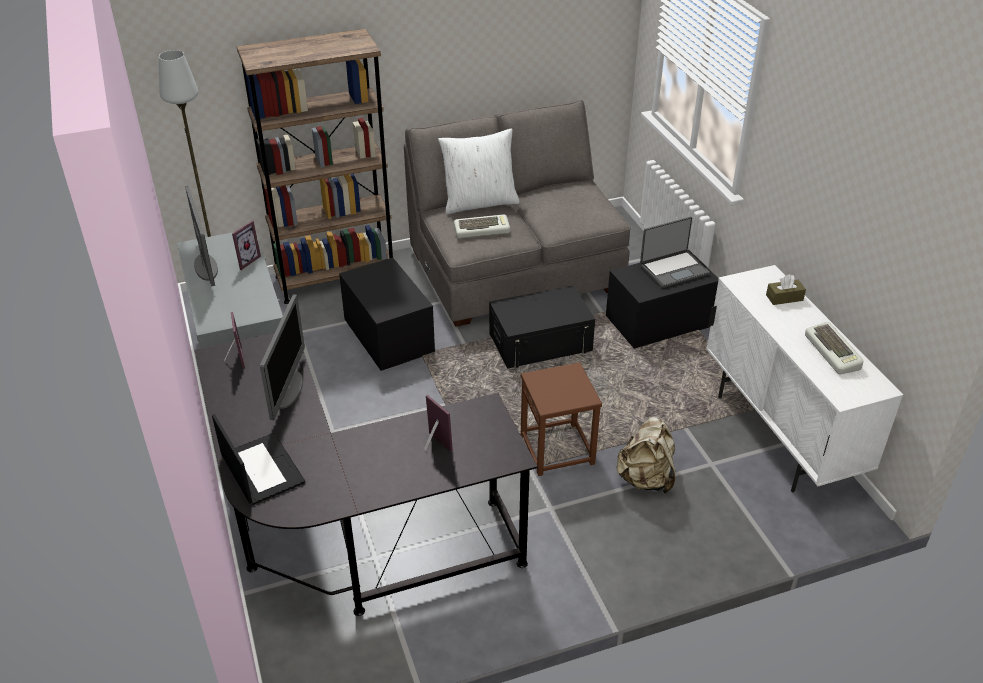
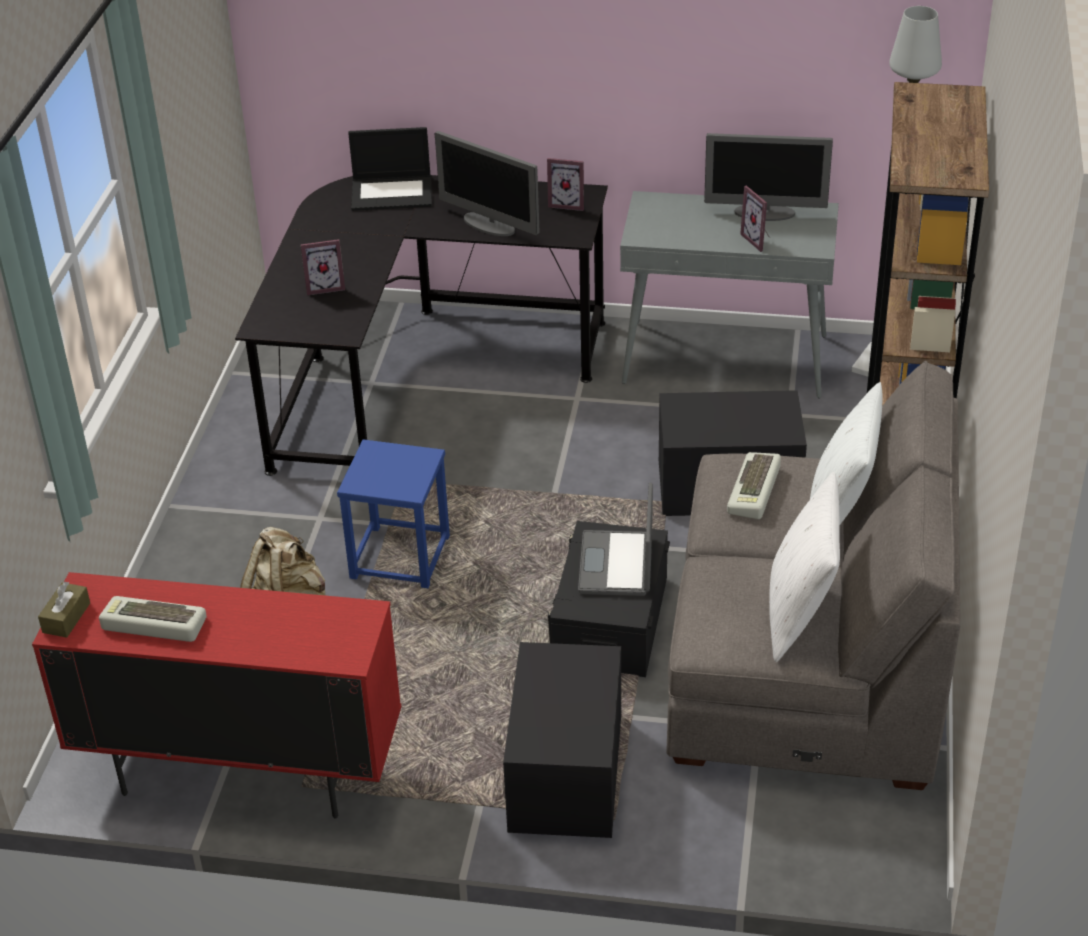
camera: 120 degrees right, 0 degrees up
(558, 449) = (399, 558): brown stool -> blue stool
(565, 195) = (800, 614): none -> white pillow
(673, 269) = (570, 719): laptop -> laptop (618, 565)
(778, 436) = (240, 773): white cabinet -> red cabinet
(784, 298) = (289, 641): brown tissue box -> brown tissue box (66, 618)

